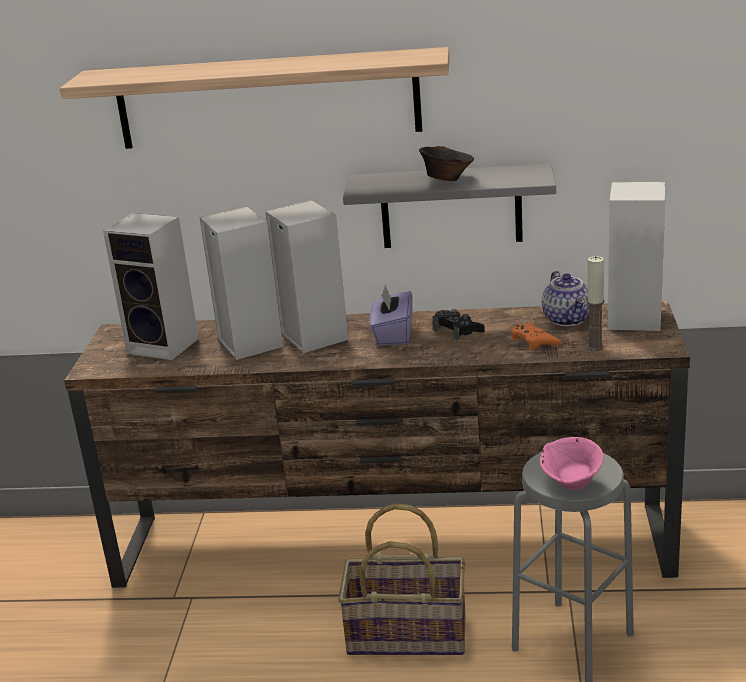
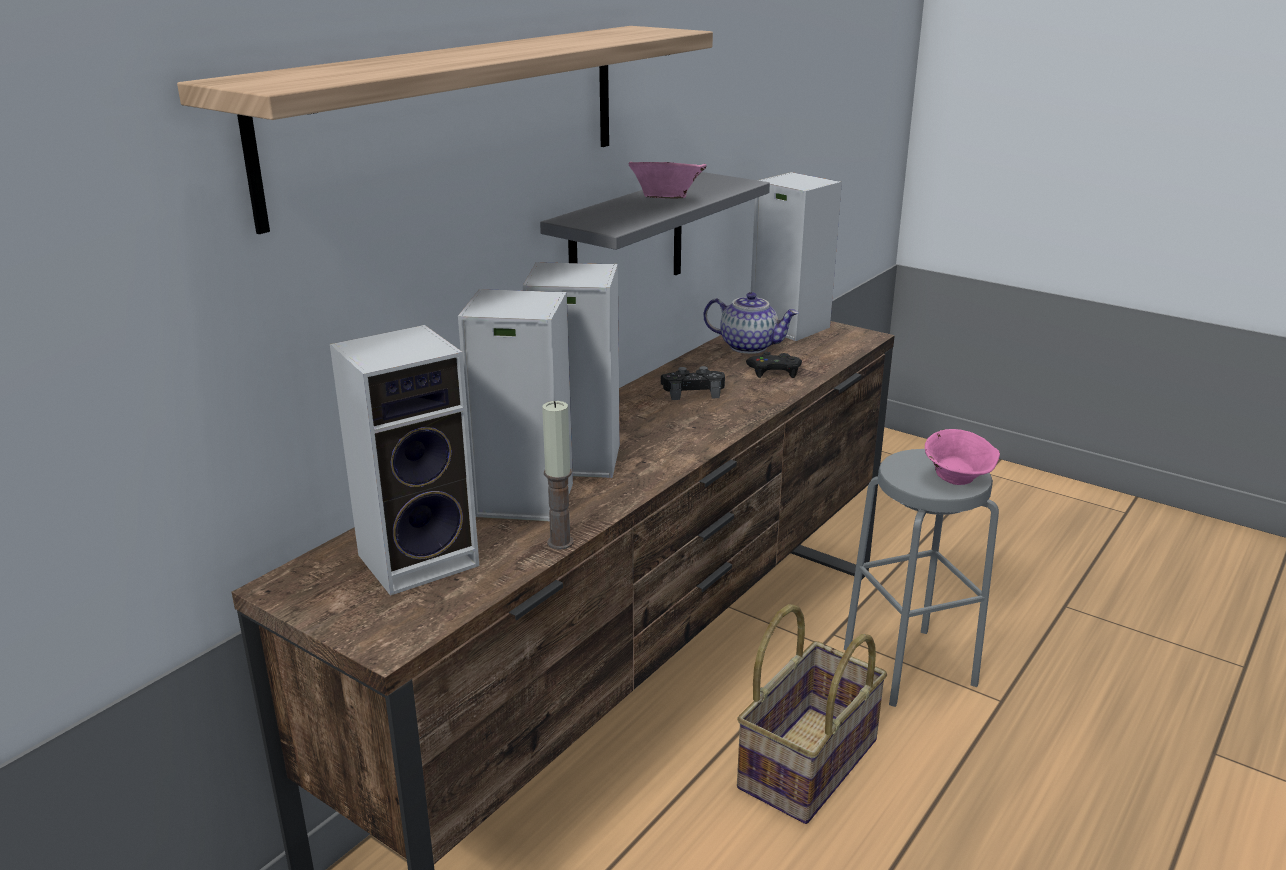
camera: 60 degrees left, 0 degrees up
(393, 334) = (648, 420): purple tissue box -> none
(447, 180) = (664, 200): brown bowl -> pink bowl
(534, 341) = (774, 371): orange game controller -> black game controller
(595, 347) = (824, 355): candle -> candle (560, 542)

